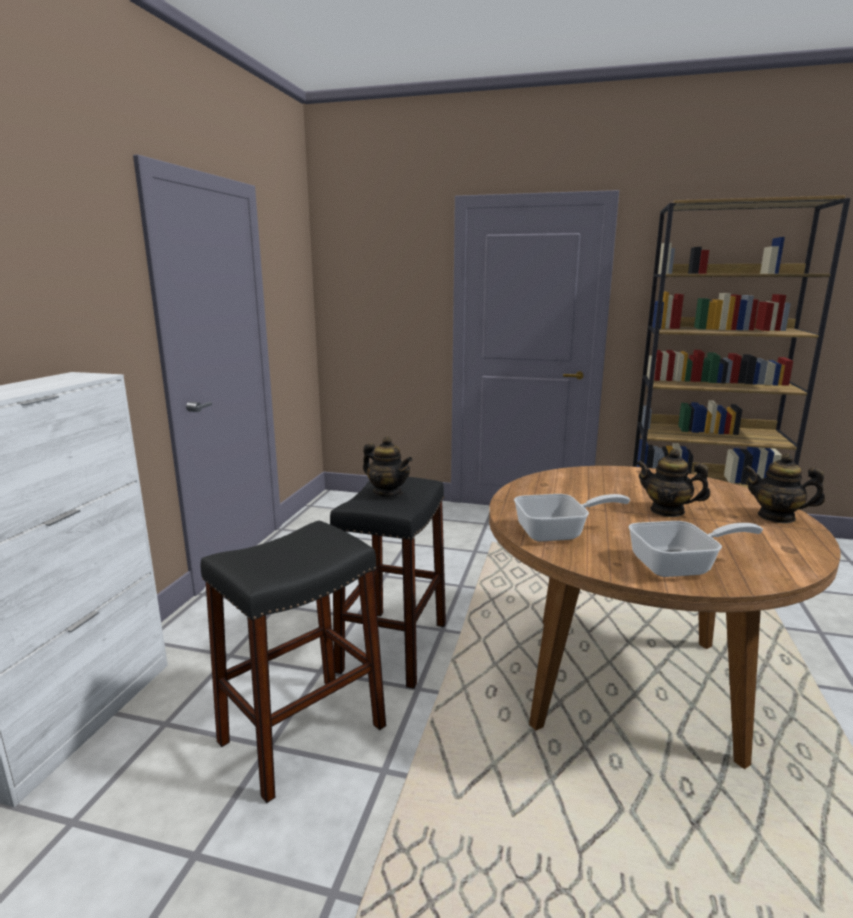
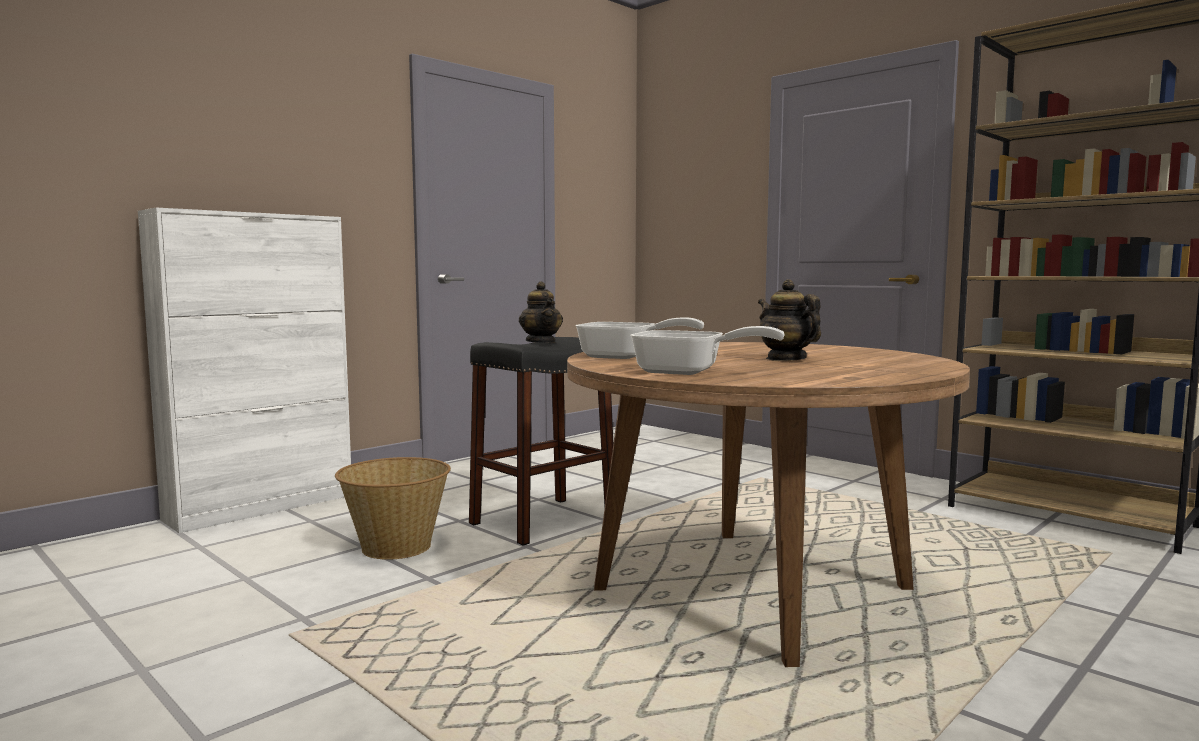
camera: 30 degrees right, 10 degrees down
(303, 734) = (396, 547): black stool -> basket
(776, 517) = (914, 368): teapot -> none

